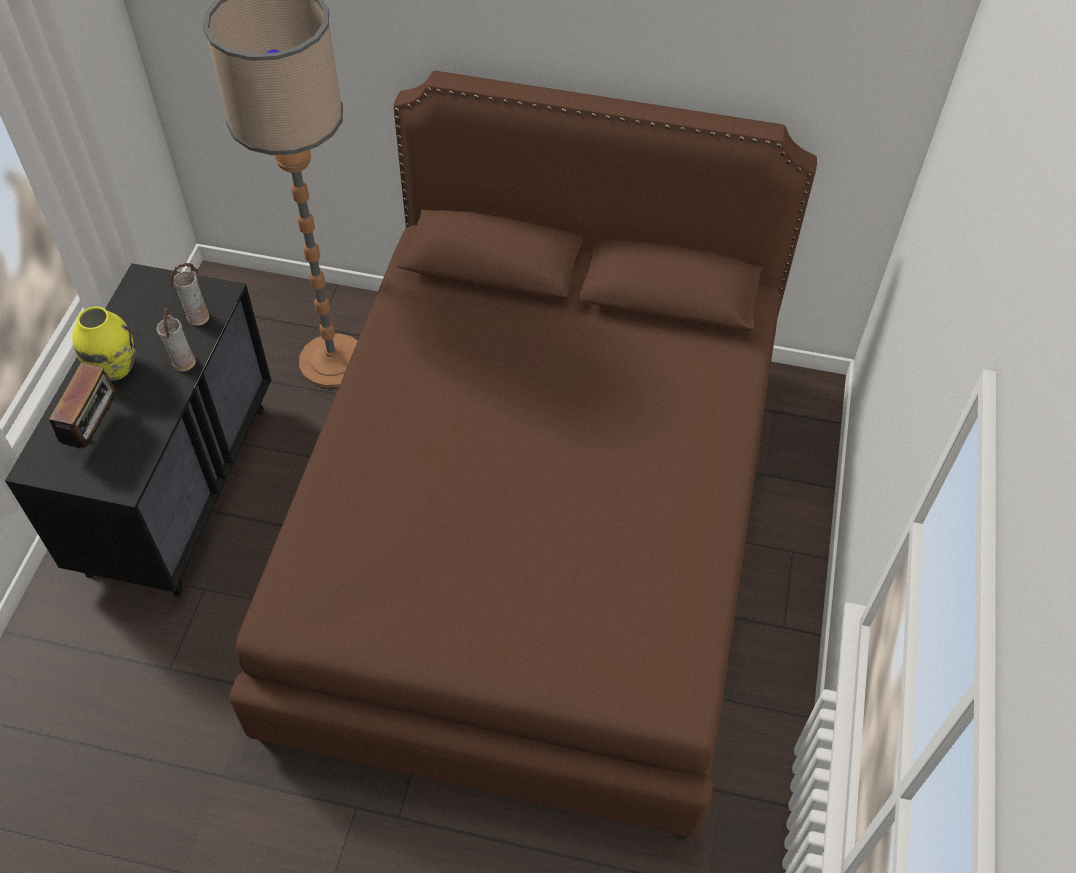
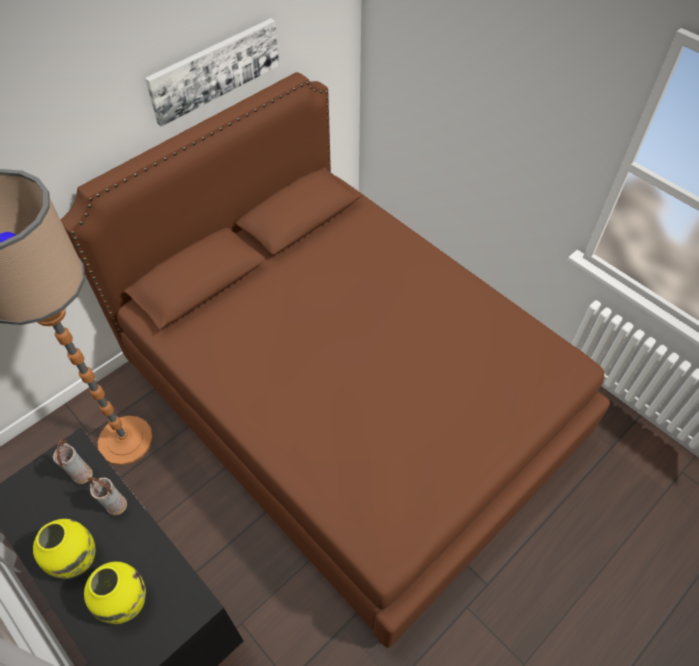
camera: 55 degrees left, 0 degrees up
(96, 429) = (125, 602): radio -> yellow vase
(661, 51) = (214, 69): none -> picture

